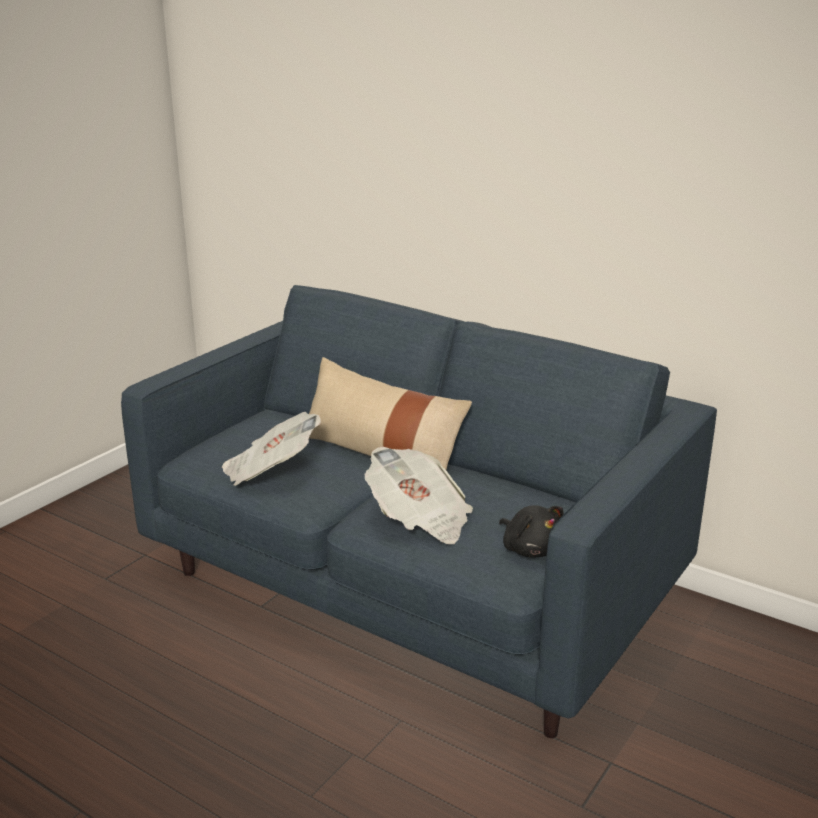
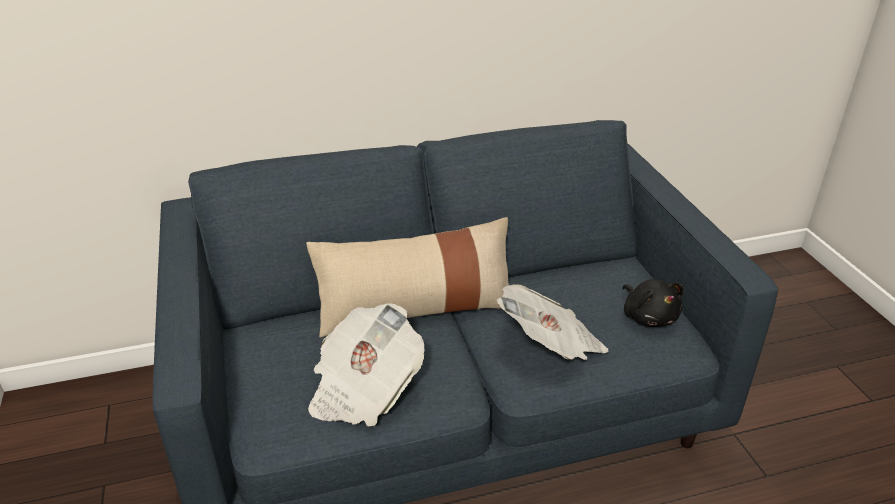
camera: 50 degrees left, 10 degrees up
(531, 549) = (649, 316): black plush toy -> black plush toy turned 60 degrees clockwise

